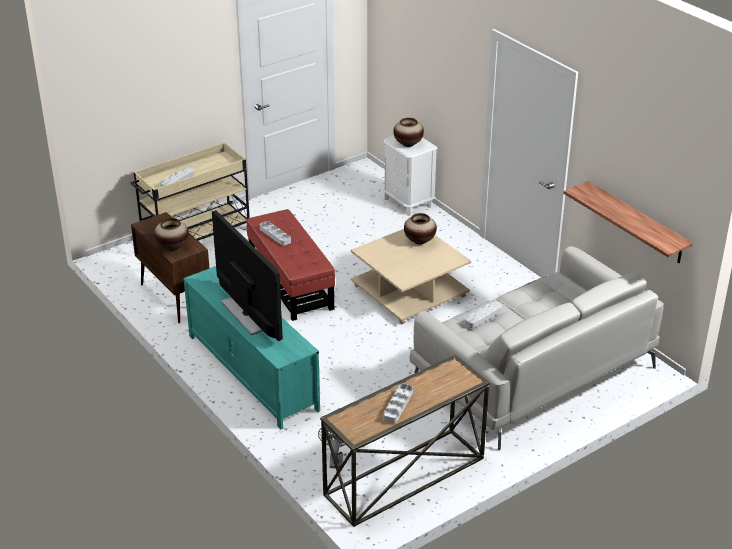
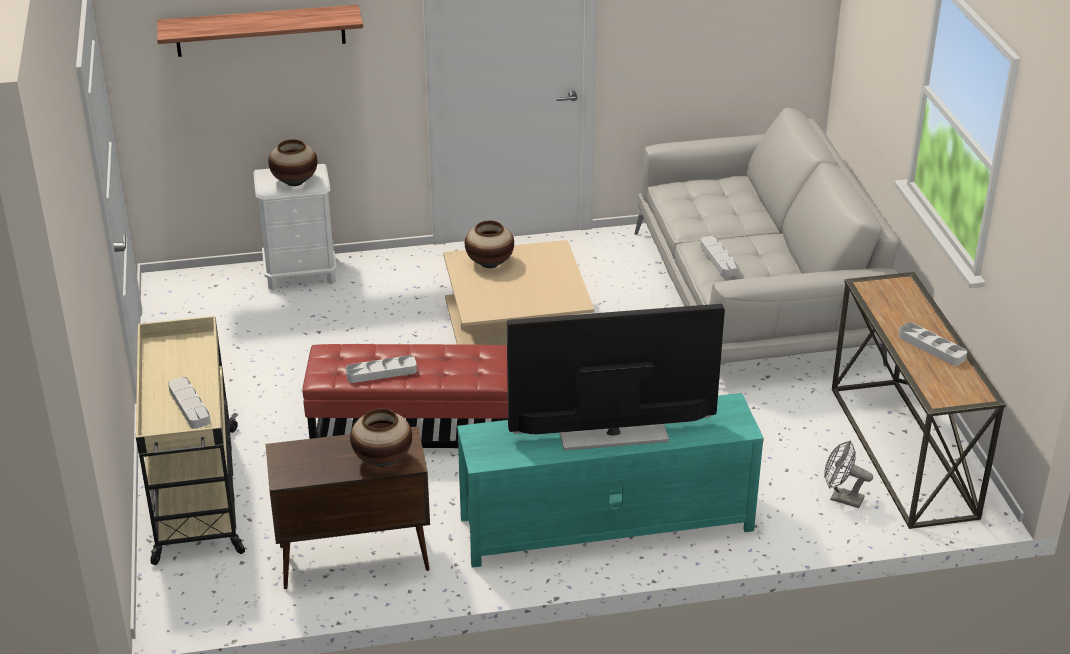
camera: 65 degrees left, 0 degrees up
(636, 223) = (726, 63): shelf -> shelf (260, 30)

